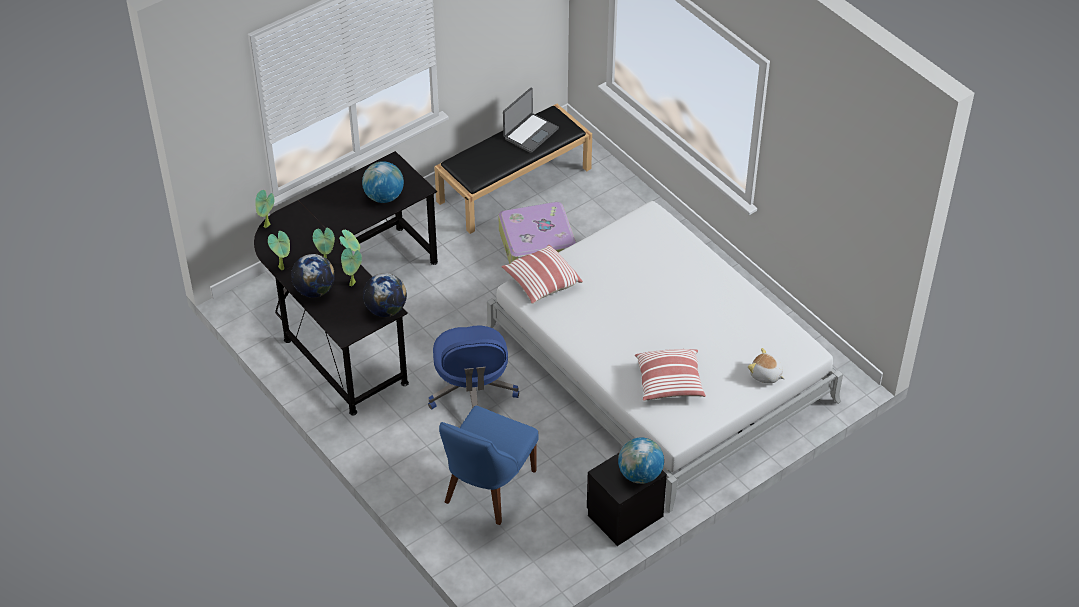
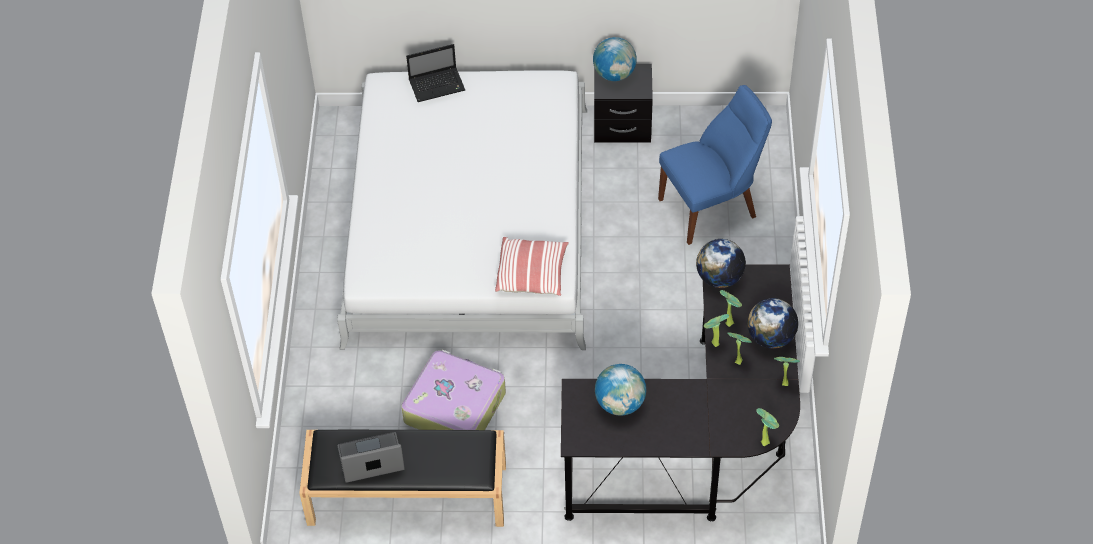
camera: 140 degrees left, 5 degrees up
(472, 393) = (651, 295): blue office chair -> none
(670, 383) = (519, 121): pillow -> none
(765, 375) = (438, 85): plush toy -> laptop

